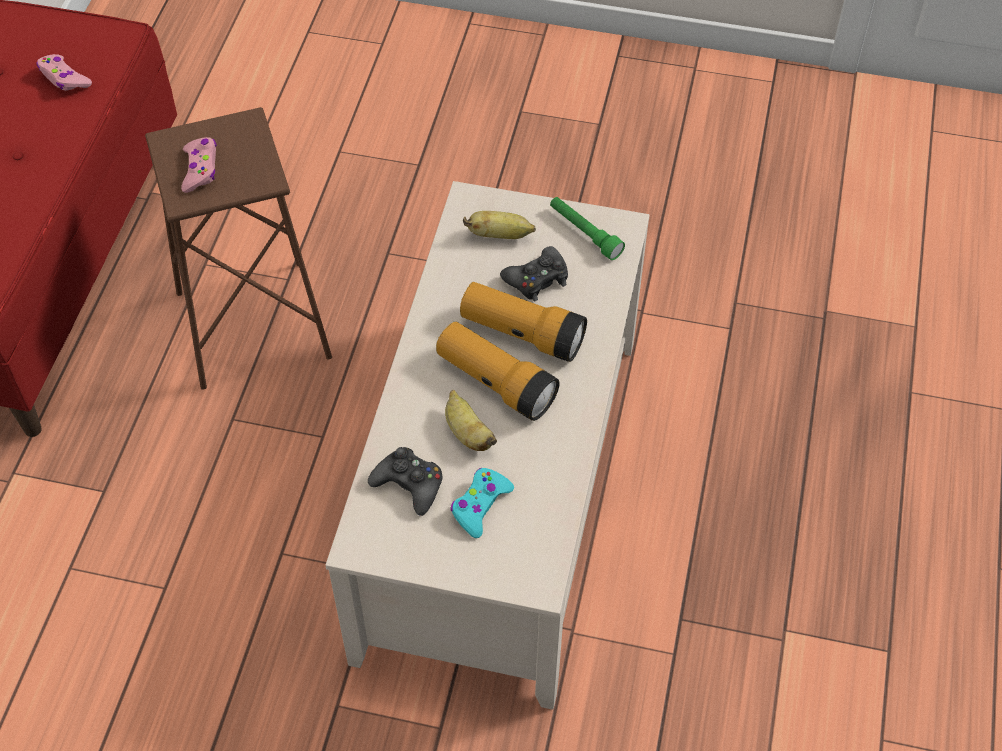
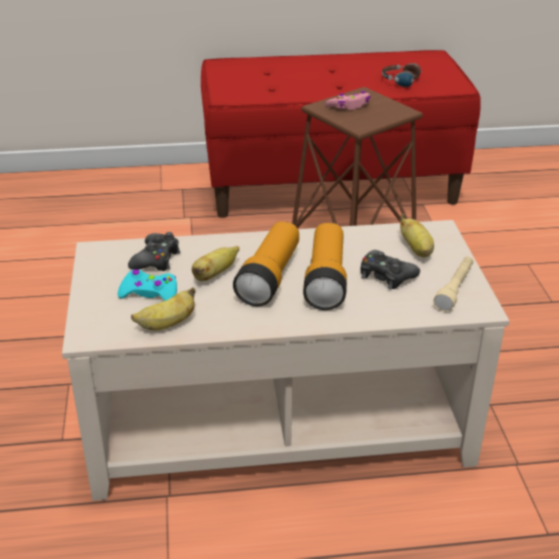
camera: 70 degrees right, 20 degrees down
(64, 78) = (407, 82): pink game controller -> headphones
(547, 501) = (167, 324): none -> banana
(584, 233) = (455, 289): green flashlight -> beige flashlight

